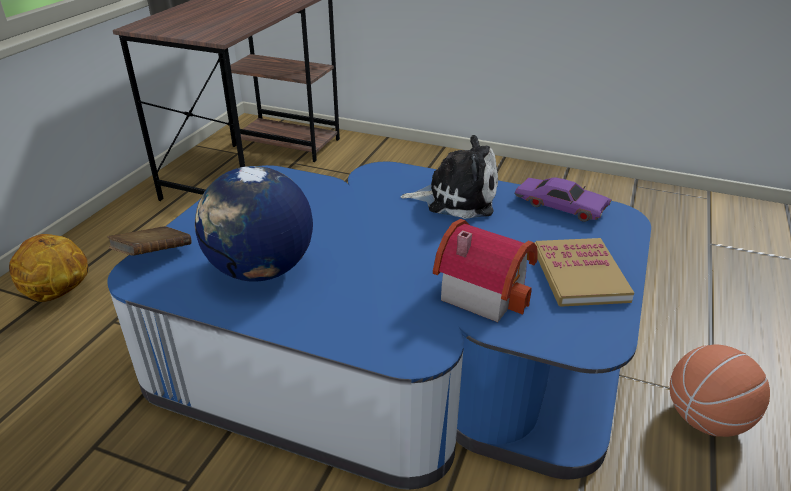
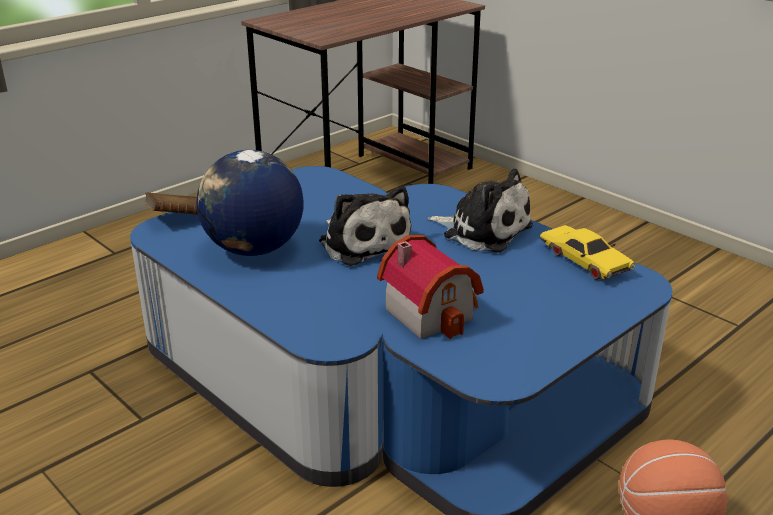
camera: 25 degrees right, 5 degrees down
(58, 293) = (131, 250): basketball -> none
(362, 235) = (363, 242): none -> plush toy
(560, 206) = (584, 261): purple toy car -> yellow toy car
(579, 275) = (540, 323): book -> none

